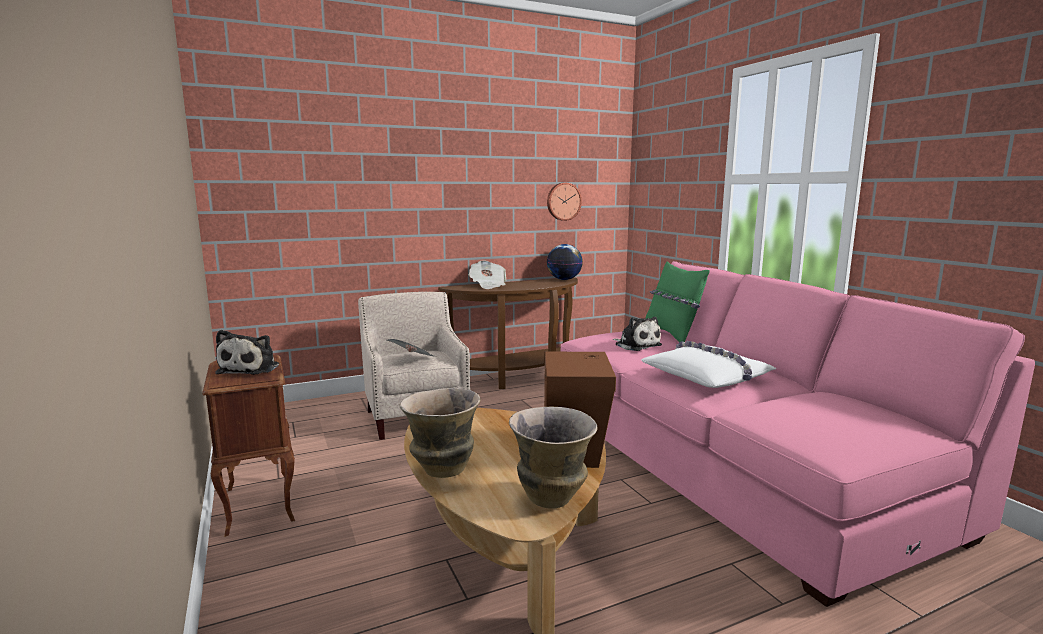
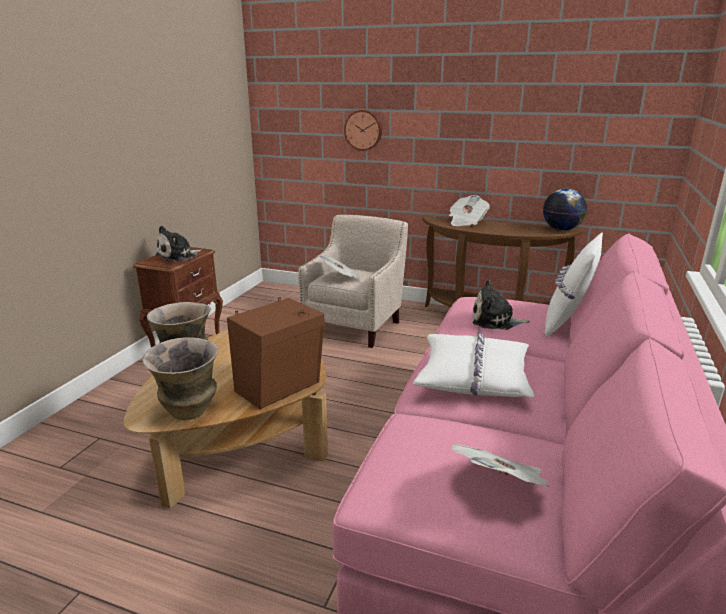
camera: 45 degrees right, 10 degrees up
(563, 201) = (583, 137): wall clock -> wall clock (363, 130)
(636, 345) = (495, 321): plush toy -> plush toy turned 90 degrees clockwise
(672, 334) = (568, 322): green pillow -> white pillow
(863, 414) = (501, 485): none -> newspaper

